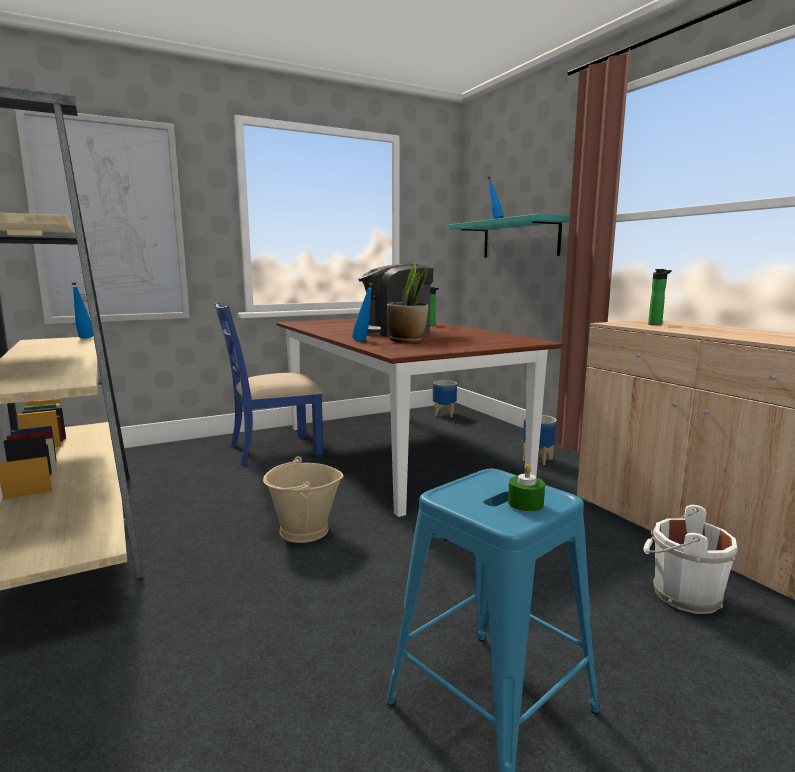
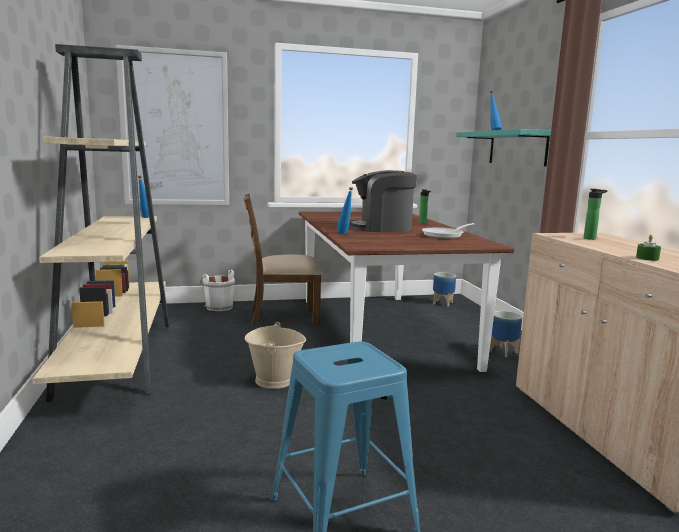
camera: 15 degrees right, 0 degrees up
(274, 449) = (282, 317): blue chair -> brown chair
(407, 340) = (380, 236): potted plant -> none
(474, 335) = (445, 235): none -> frying pan
(525, 503) = (359, 366): green candle -> green candle (647, 258)
(683, 595) = (554, 476): white bucket -> white bucket (218, 307)

